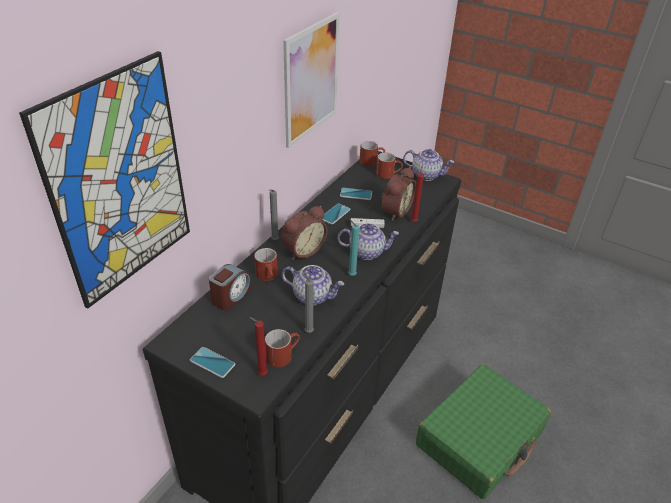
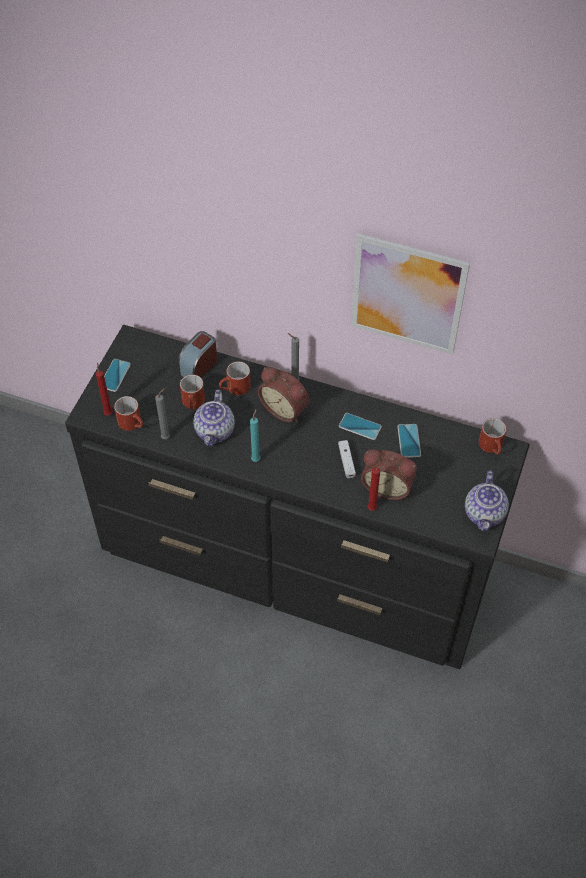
camera: 80 degrees right, 15 degrees up
(120, 183) = (130, 208): picture -> none
(231, 296) = (199, 366): alarm clock -> alarm clock turned 105 degrees clockwise
(367, 252) = (299, 468): teapot -> none
(388, 174) = (469, 470): red mug -> red mug (194, 403)
(480, 439) = (263, 736): green suitcase -> none

